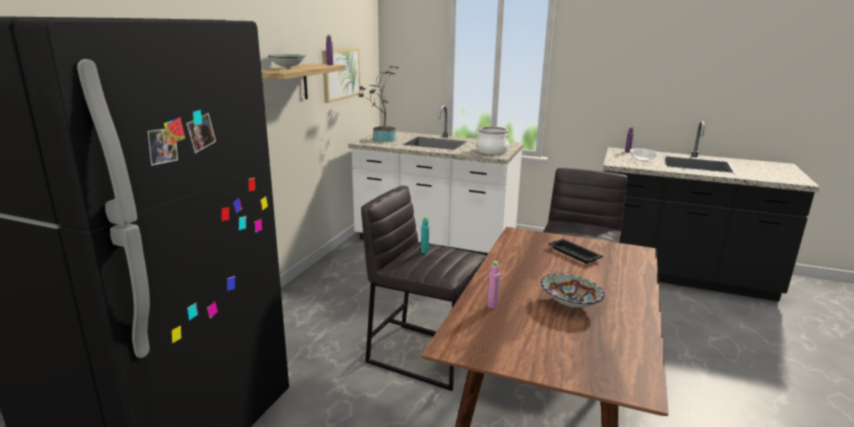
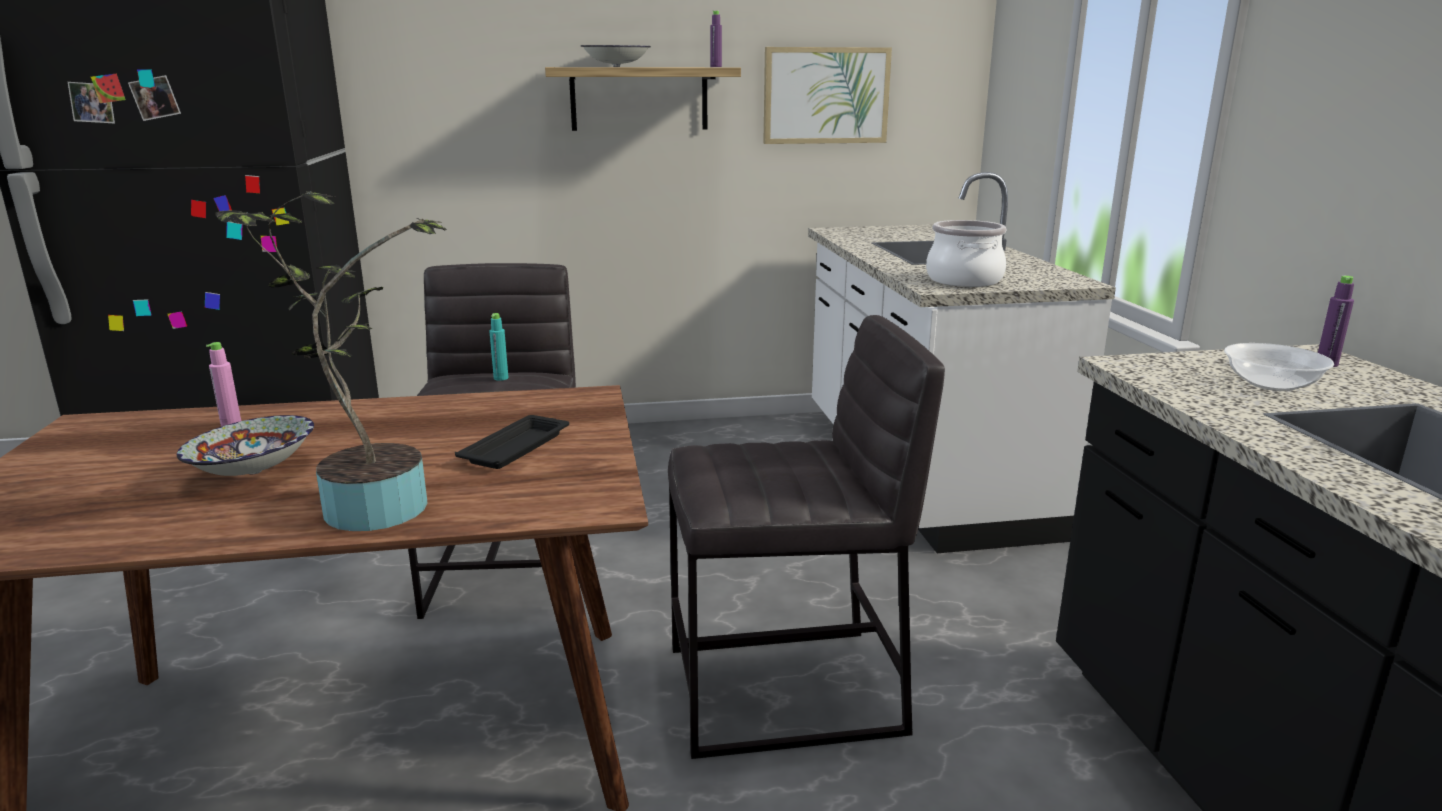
camera: 60 degrees right, 0 degrees up
(381, 139) = (876, 232): potted plant -> potted plant (369, 504)

